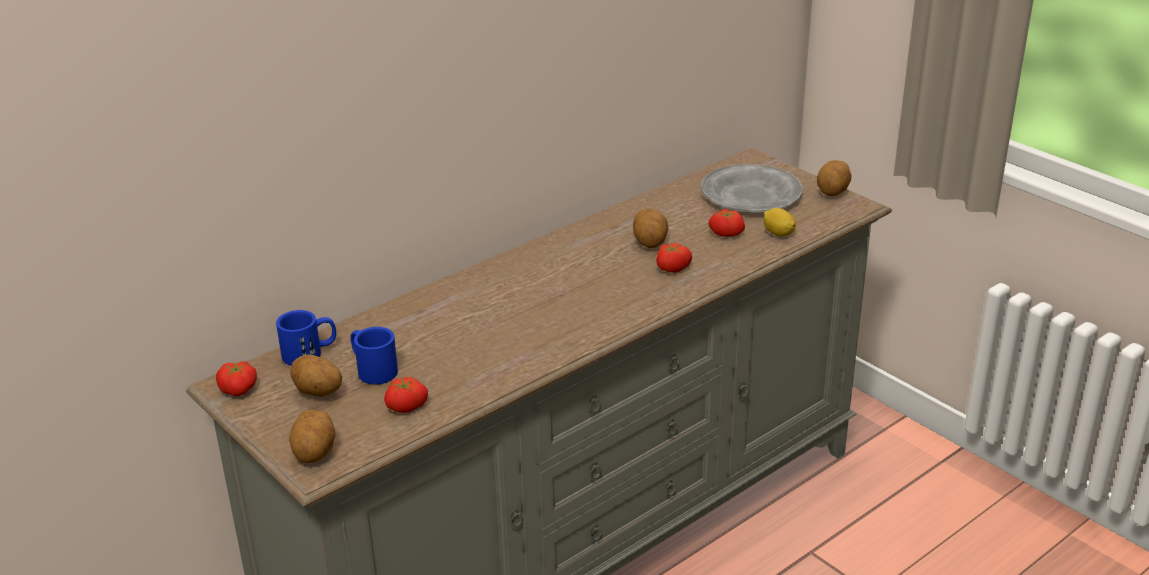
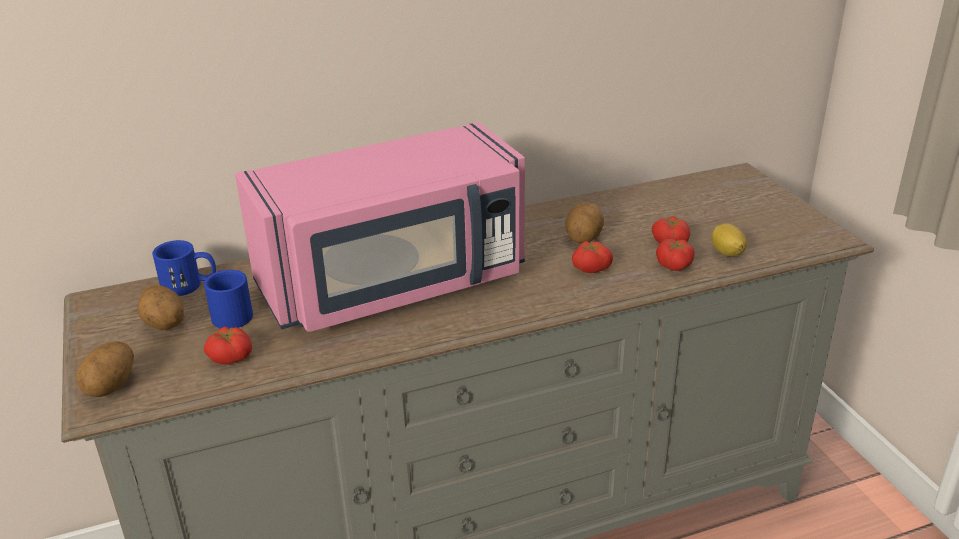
camera: 20 degrees right, 0 degrees up
(239, 389) = (103, 307): tomato -> tomato (675, 265)
(508, 314) = (395, 284): none -> pink microwave
(751, 195) = (720, 209): grey plate -> none
(833, 192) = (812, 220): potato -> none

